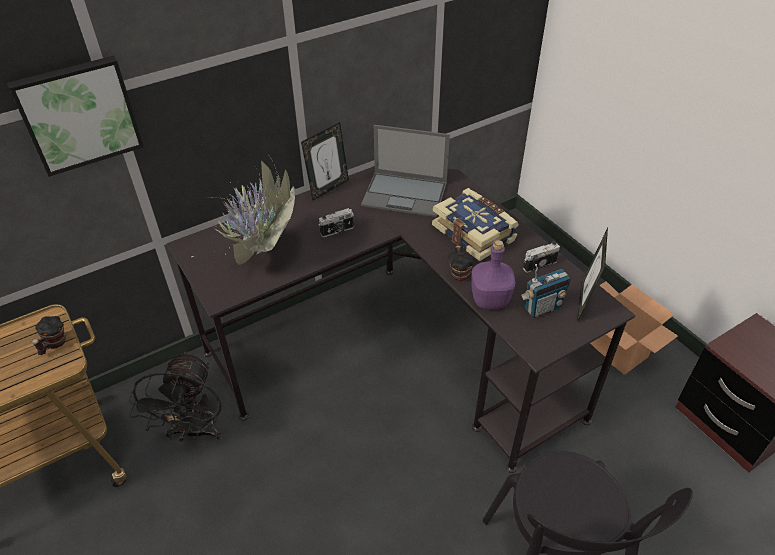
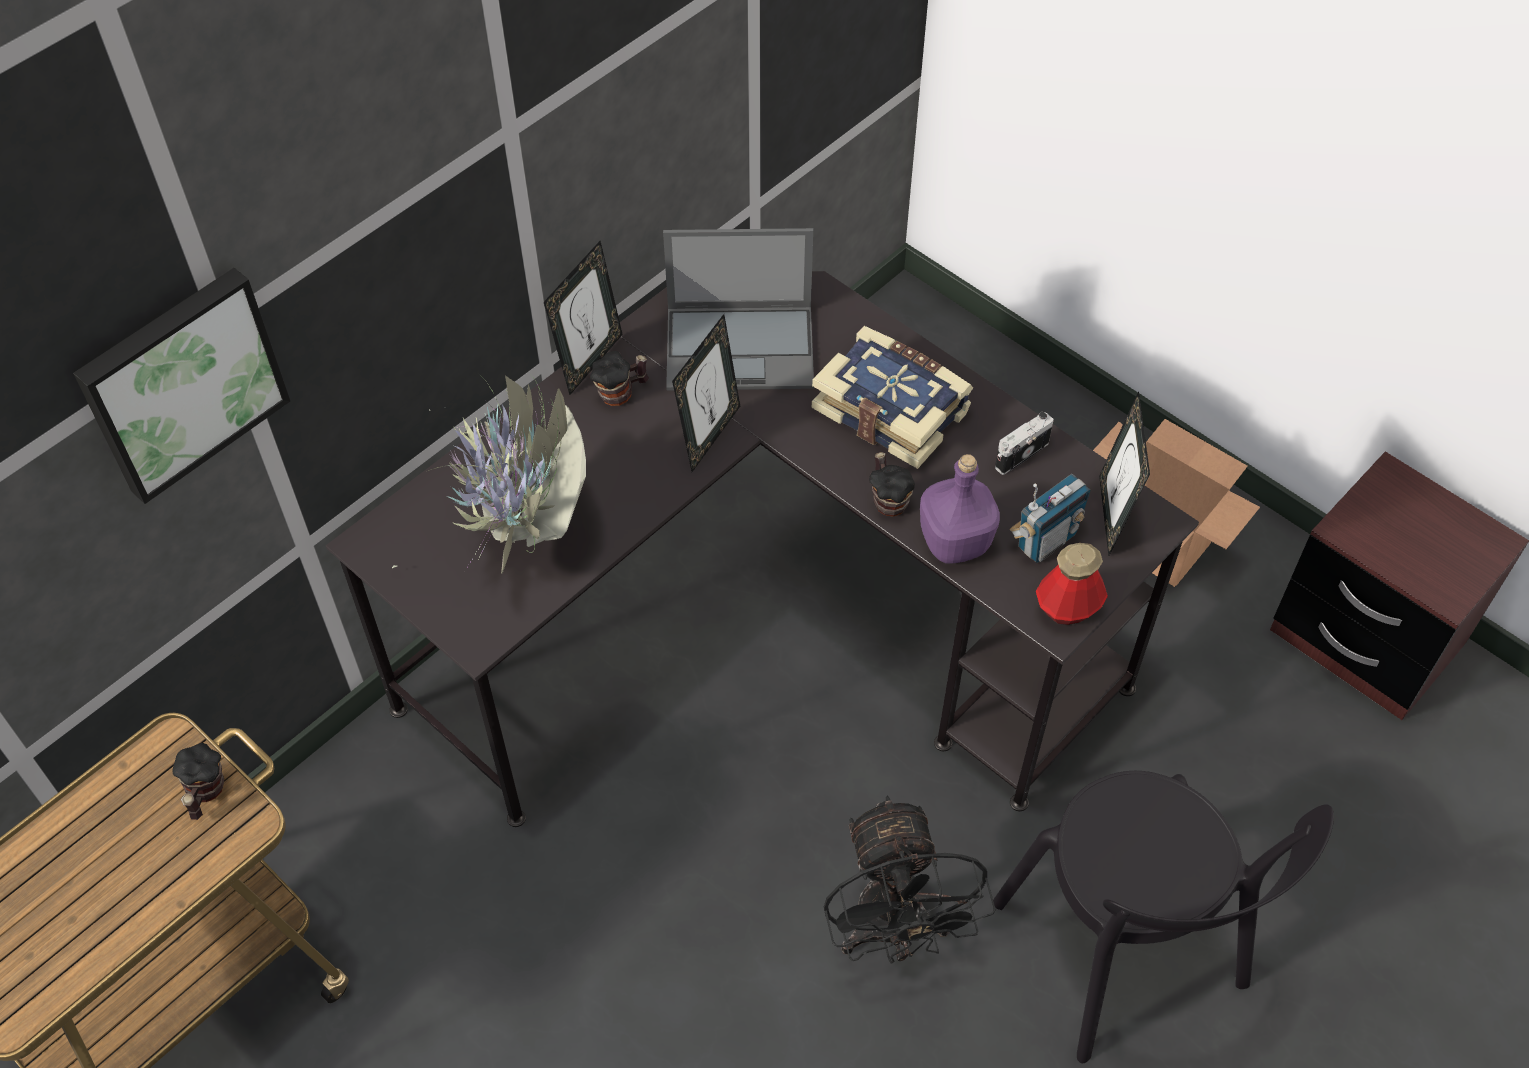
camera: 15 degrees left, 10 degrees up
(195, 433) = (437, 870): black fan -> black fan (893, 933)
(337, 231) = (641, 454): camera -> none
(338, 203) = (621, 393): none -> mug
(375, 228) = (709, 435): none -> picture frame
(546, 344) = (1067, 608): none -> bottle

